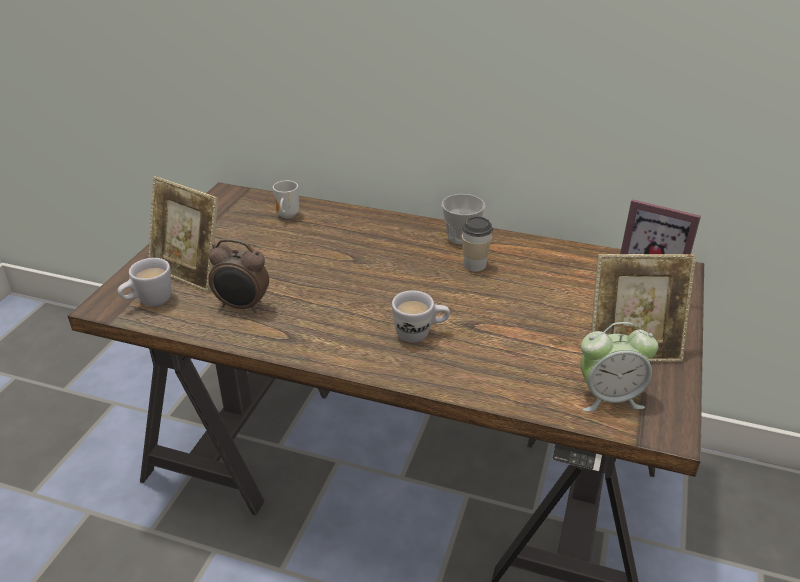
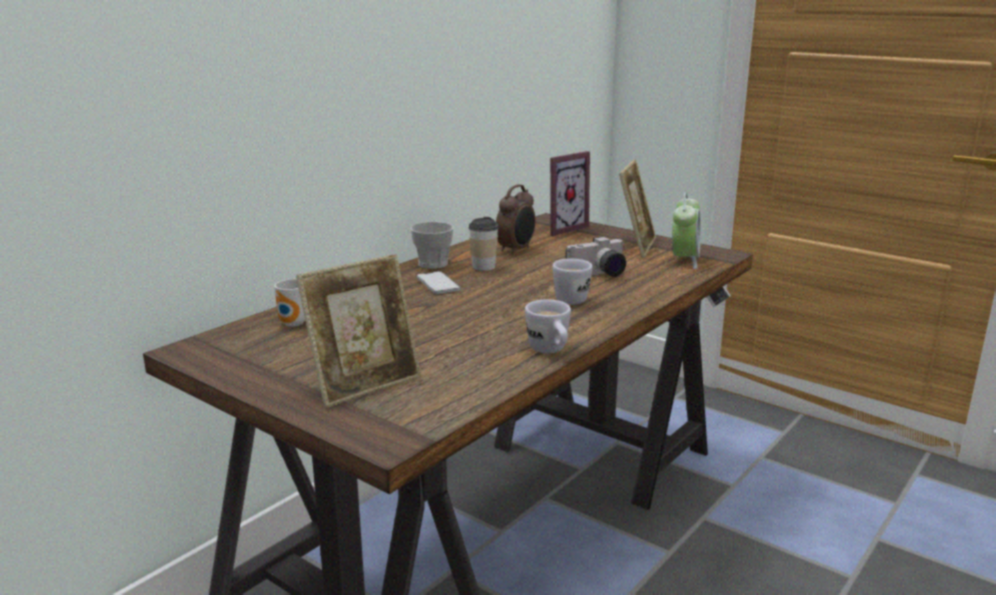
camera: 70 degrees left, 15 degrees down
(149, 302) = (408, 412): white mug -> white mug (550, 351)
(242, 306) = (466, 362): alarm clock -> alarm clock (516, 250)
(410, 252) = (438, 284): none -> phone
(501, 339) = (598, 275): none -> camera

